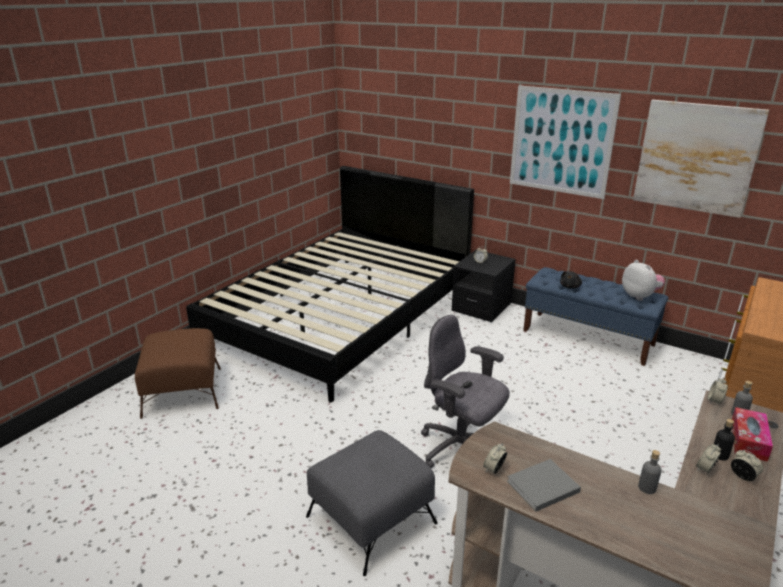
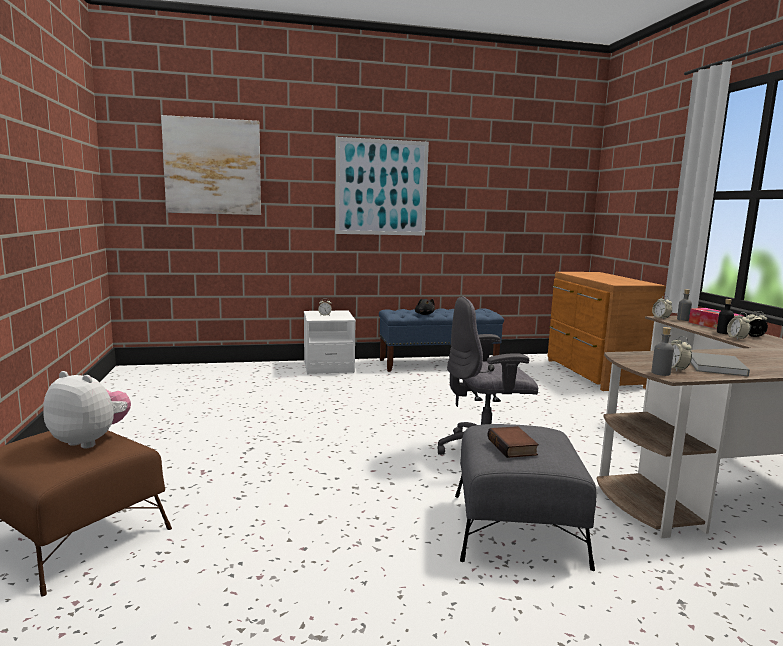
camera: 45 degrees left, 15 degrees down
(342, 317) = (199, 405): black bed -> none
(355, 463) = (513, 447): none -> book
(481, 307) = (328, 366): black nightstand -> white nightstand
(640, 296) = (476, 311): plush toy -> plush toy (90, 440)
(647, 488) = (745, 351): grey bottle -> grey bottle (660, 373)
(696, 157) = (490, 190): picture -> picture (213, 167)

